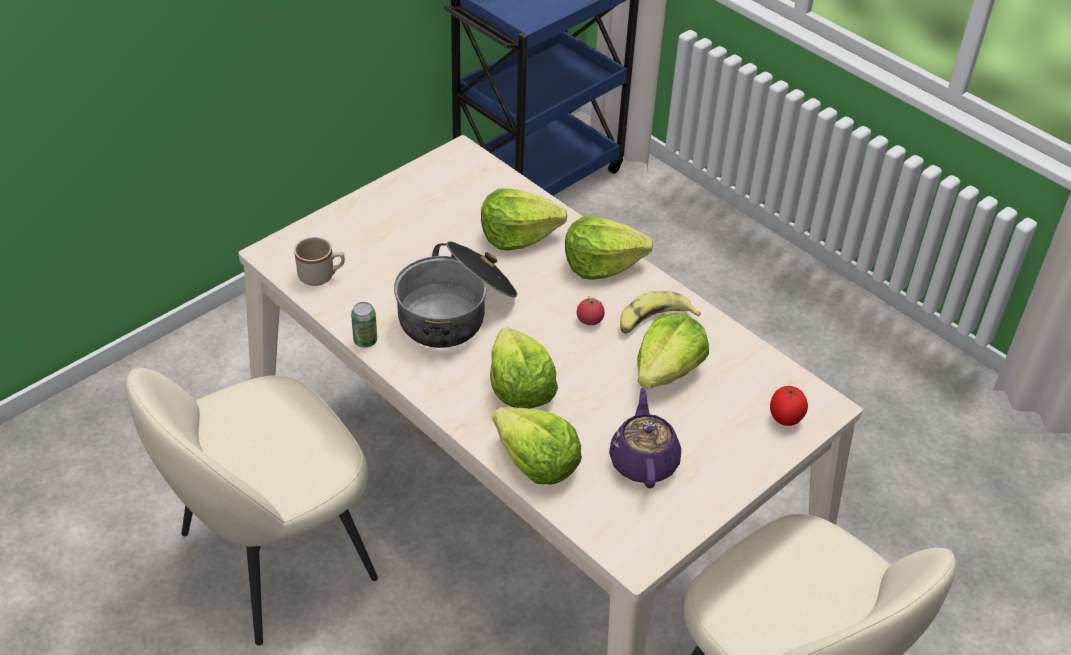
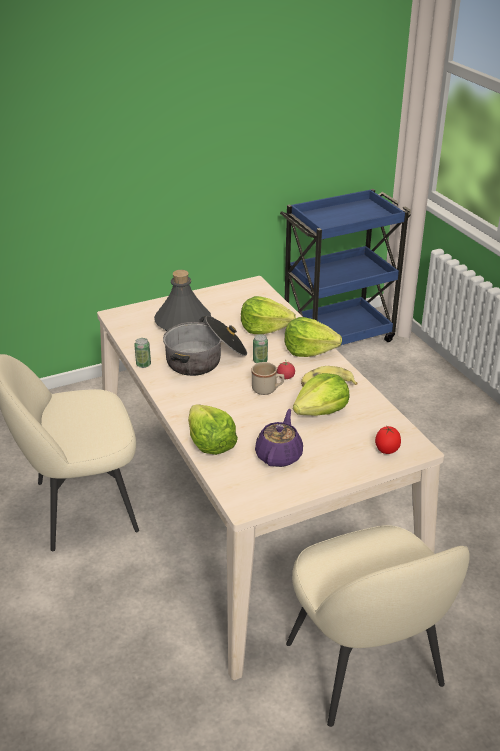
camera: 20 degrees right, 10 degrees down
(321, 276) = (137, 330): beige mug -> beige mug (267, 390)
(388, 248) = (183, 322): none -> grey bottle
(519, 388) = (222, 403): lettuce -> none
(539, 298) = (260, 361): none -> can

